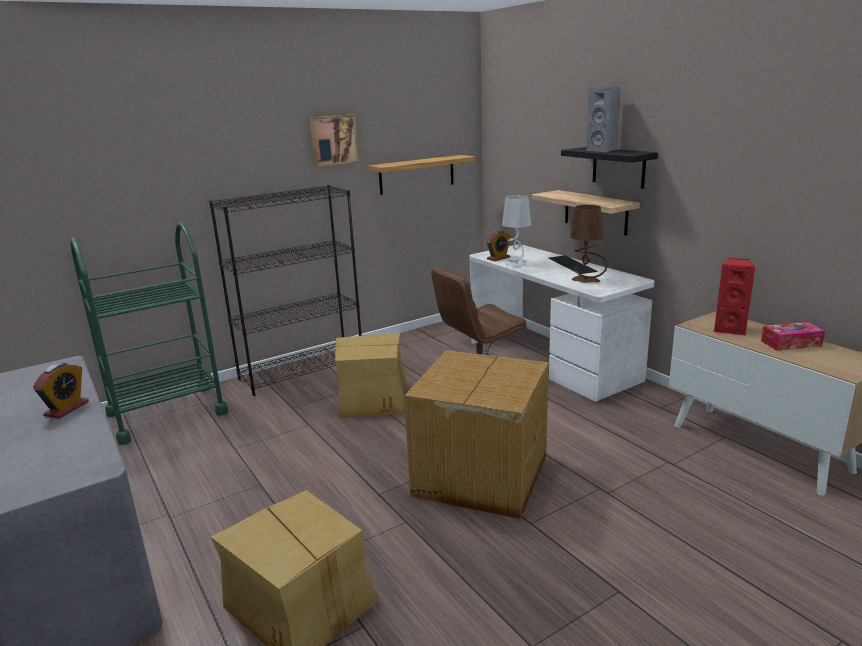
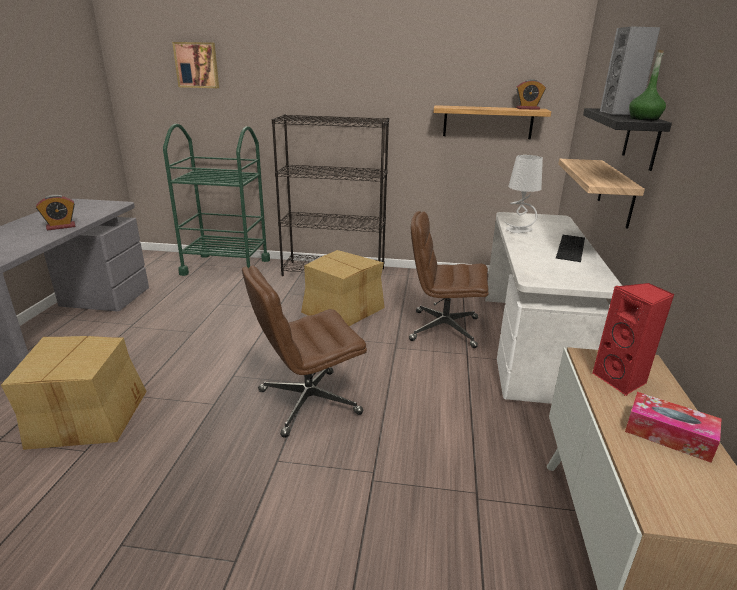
camera: 40 degrees right, 5 degrees up
(333, 140) = (402, 76): picture -> picture (197, 65)
(478, 476) = (307, 403): cardboard box -> brown office chair
(498, 258) = (515, 221): alarm clock -> alarm clock (527, 108)
(586, 280) = (547, 265): brown table lamp -> none
(636, 152) = (644, 119): none -> green bottle

